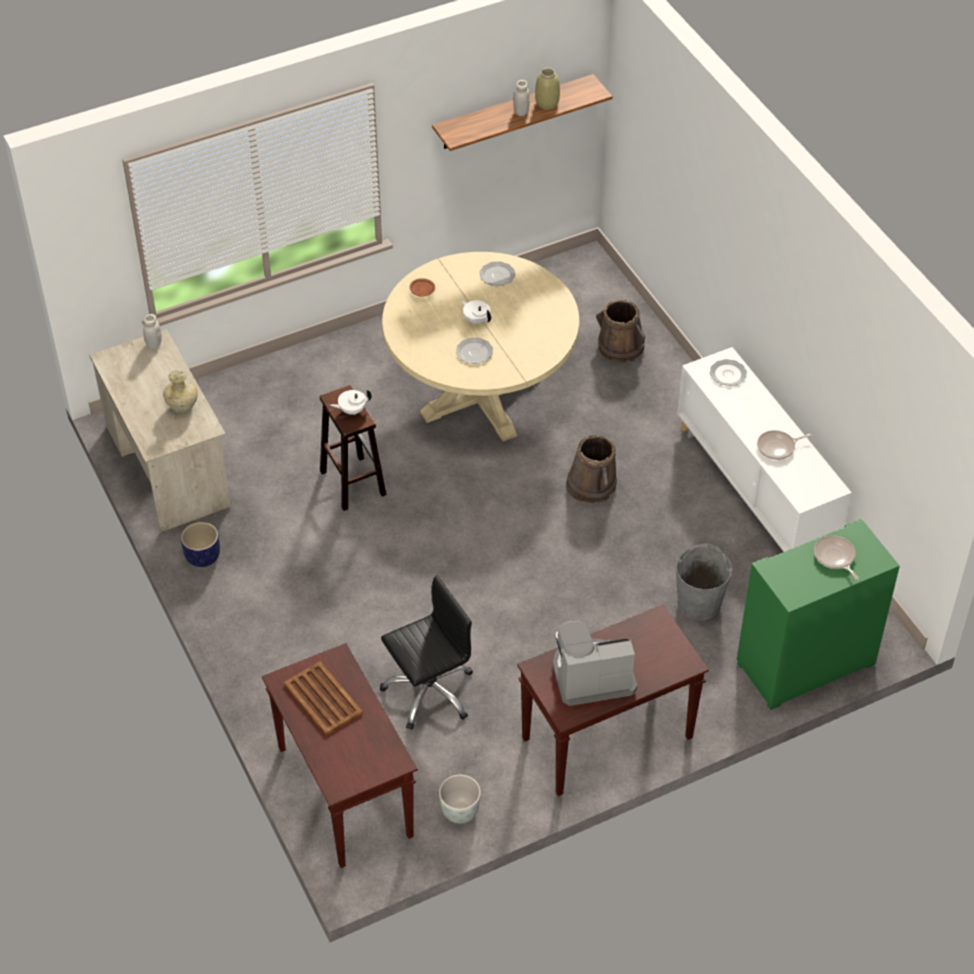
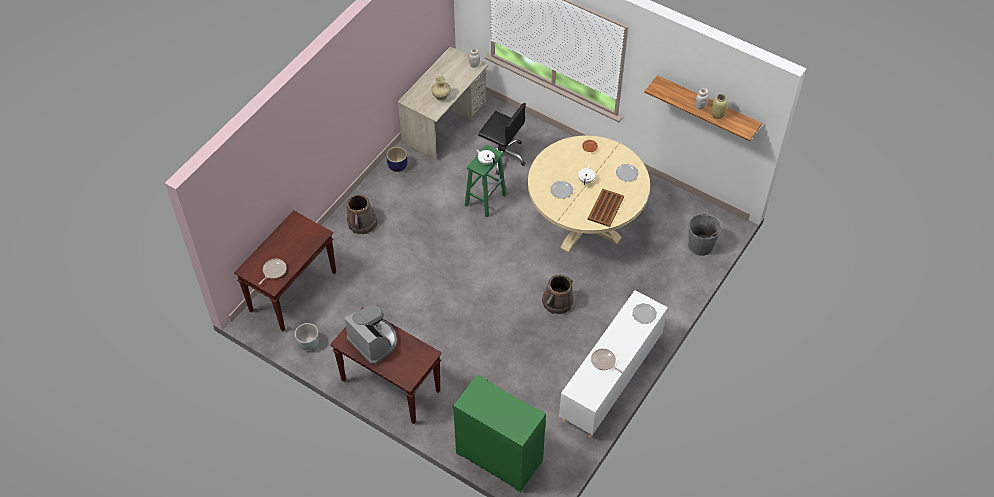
camera: 60 degrees right, 5 degrees up
(322, 698) = (294, 239): brown tray -> brown tray (606, 208)
(352, 482) = (485, 199): brown stool -> green stool
(429, 691) = (373, 296): black office chair -> black office chair (502, 155)
(620, 347) = (670, 268): brown bucket -> brown bucket (362, 223)
(699, 603) = (508, 388): grey bucket -> grey bucket (701, 245)
(835, 557) = (507, 411): frying pan -> frying pan (273, 271)

